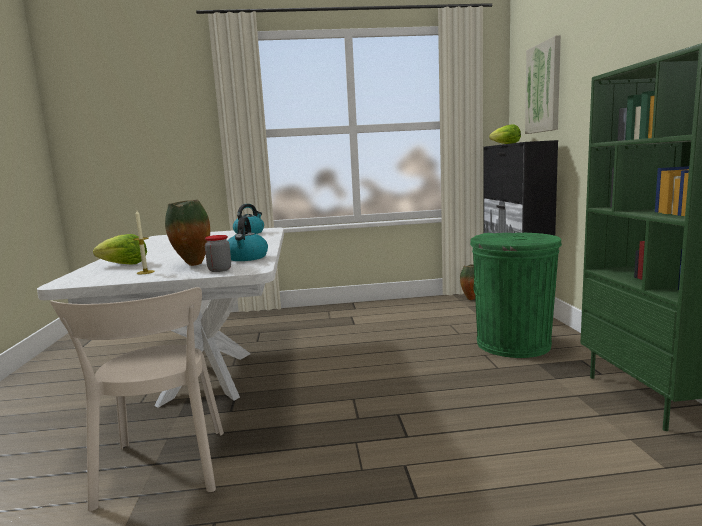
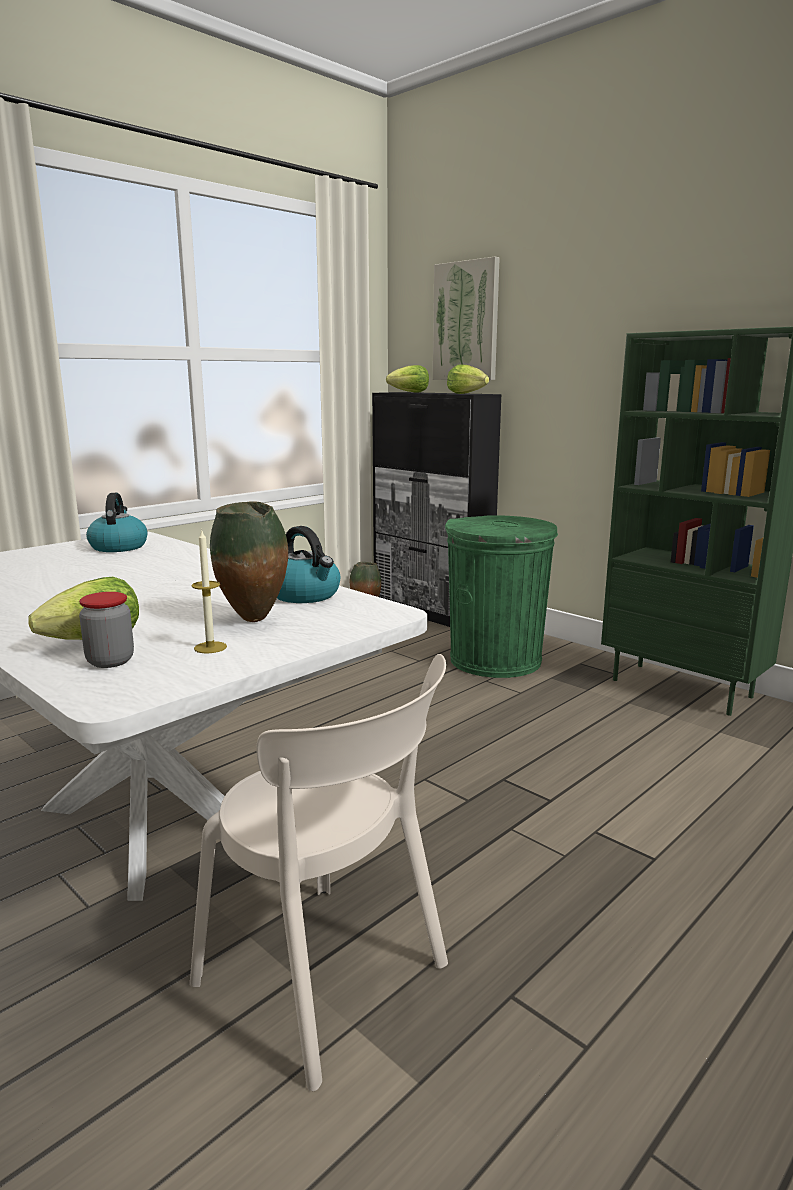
camera: 40 degrees left, 5 degrees up
(219, 270) = (338, 622): jar -> jar (110, 661)
(527, 141) = (466, 394): none -> lettuce

